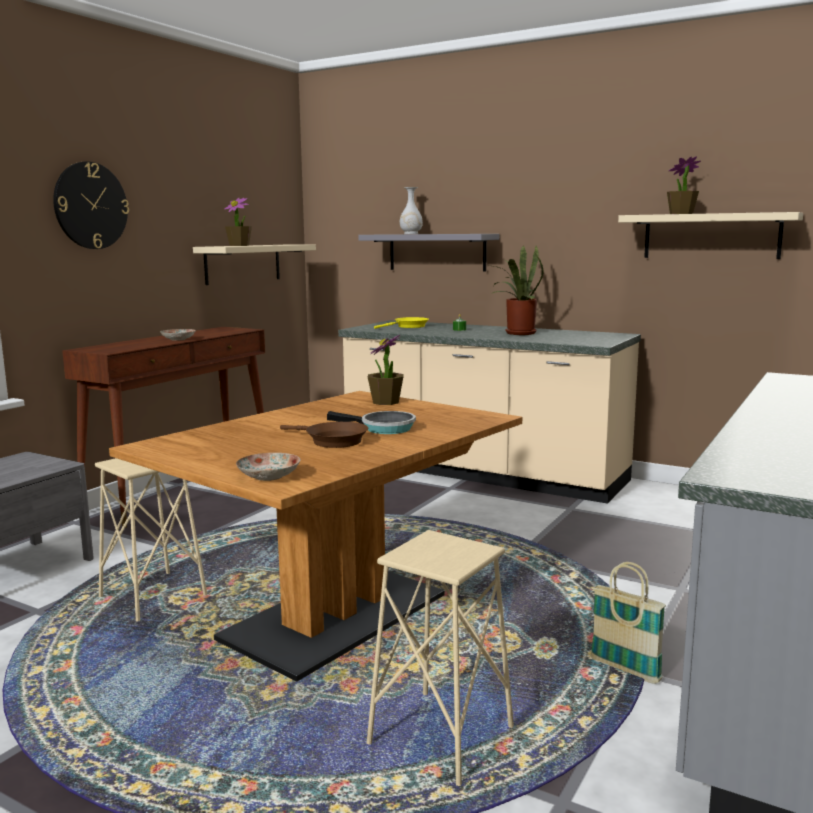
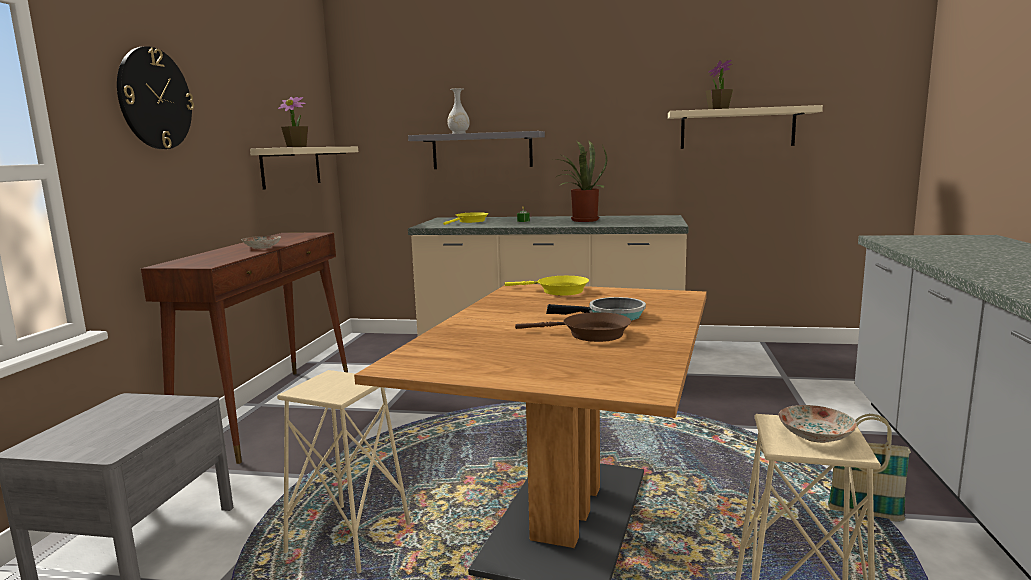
camera: 20 degrees left, 0 degrees up
(269, 476) = (608, 381): plate -> plate (814, 435)
(386, 402) = (558, 291): potted plant -> yellow frying pan

